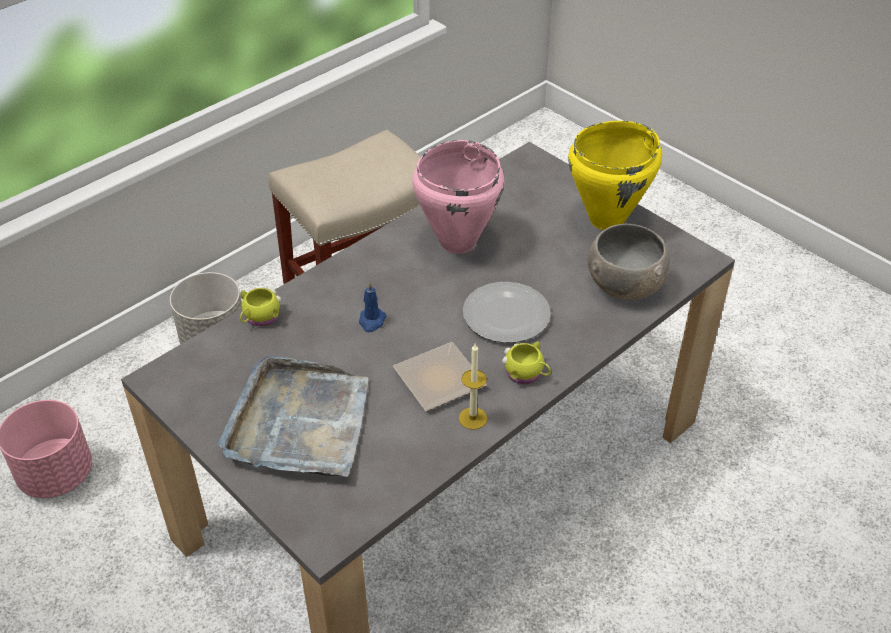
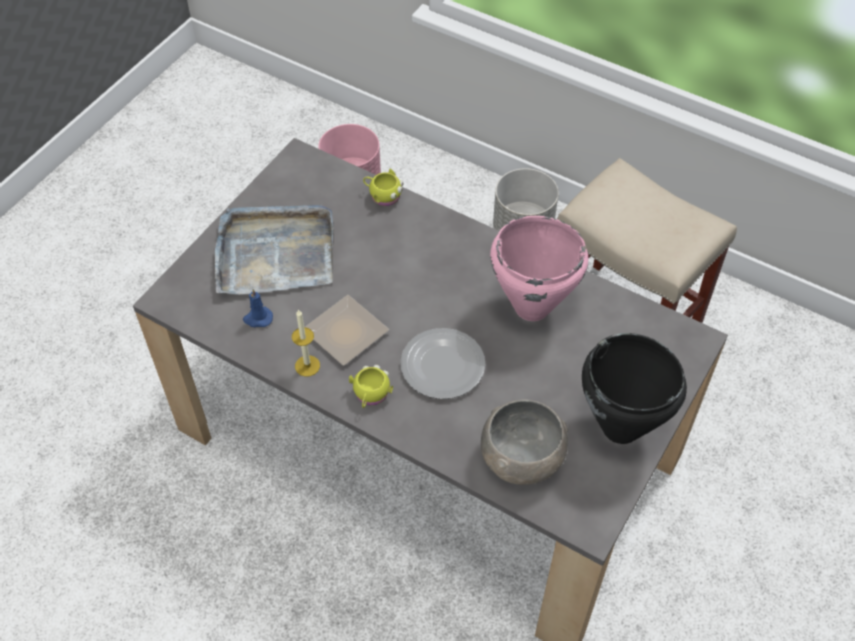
camera: 75 degrees right, 10 degrees up
(371, 321) = (402, 269): blue candle -> blue candle (258, 318)
(607, 220) = (620, 428): yellow cooking pot -> black cooking pot

